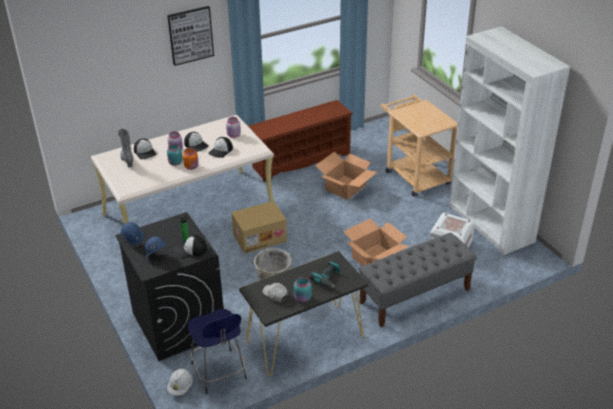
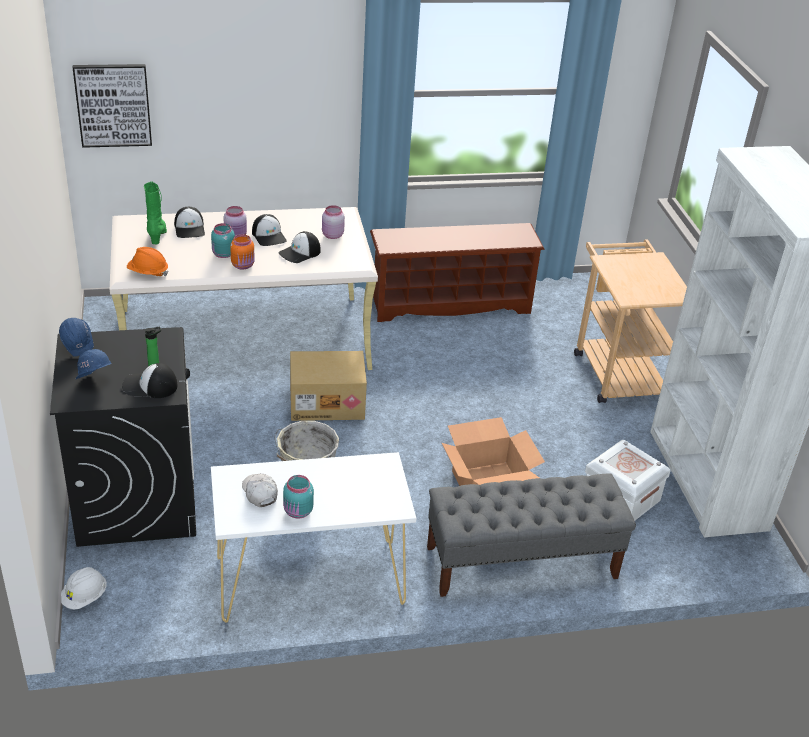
camera: 15 degrees right, 0 degrees up
(127, 161) = (157, 235): grey boot -> green boot
(137, 185) = (148, 273): none -> orange hard hat
(190, 35) = (301, 65): picture -> picture (113, 105)
(219, 373) = (153, 593): blue stool -> none
(304, 340) = (309, 580): black console table -> white console table
(328, 279) = (356, 492): power drill -> none
(345, 187) = (498, 362): cardboard box -> none

